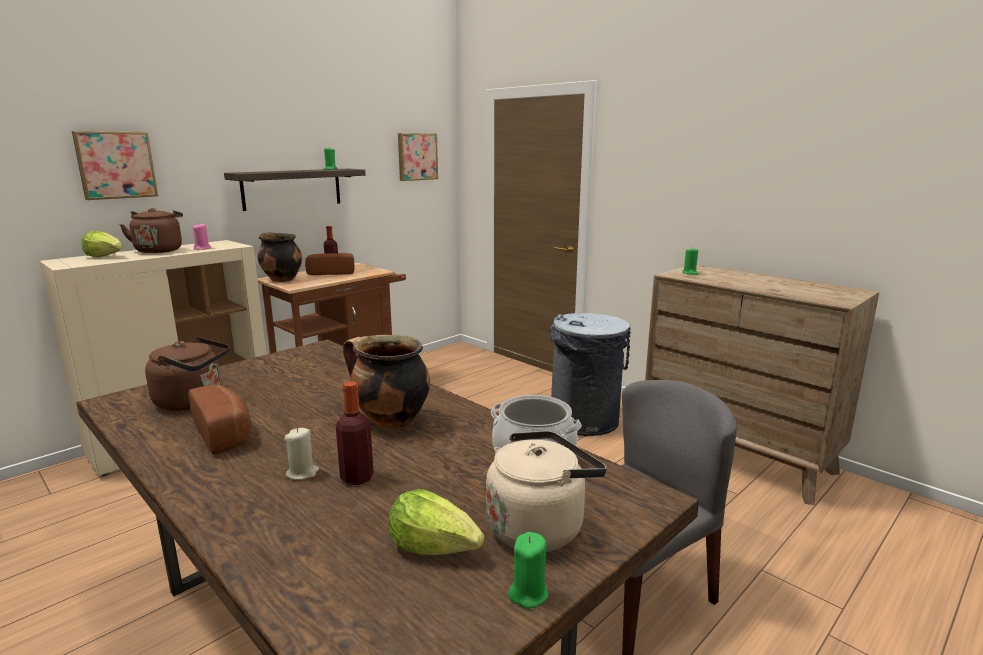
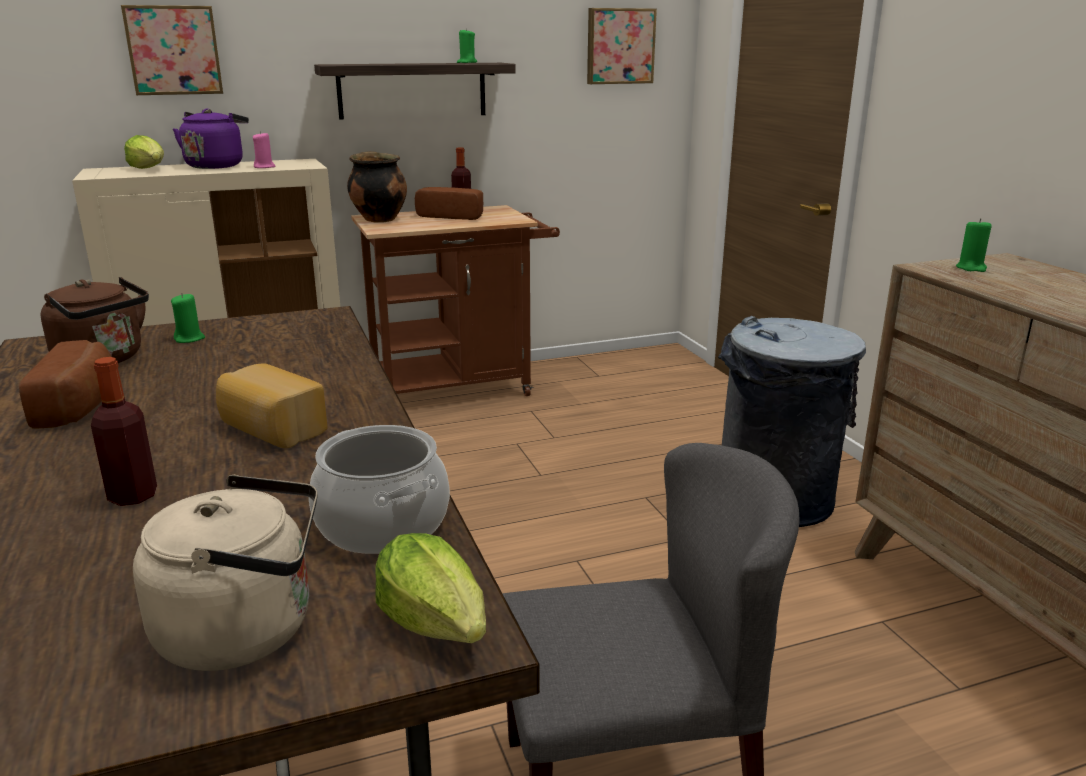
camera: 25 degrees right, 5 degrees up
(159, 250) = (216, 166): brown kettle -> purple kettle
(302, 473) = (87, 474): beige candle -> none
(389, 421) = (271, 430): cooking pot -> bread
(434, 546) = (89, 615): lettuce -> lettuce (436, 623)
(528, 594) = (100, 722): green candle -> green candle (189, 339)

